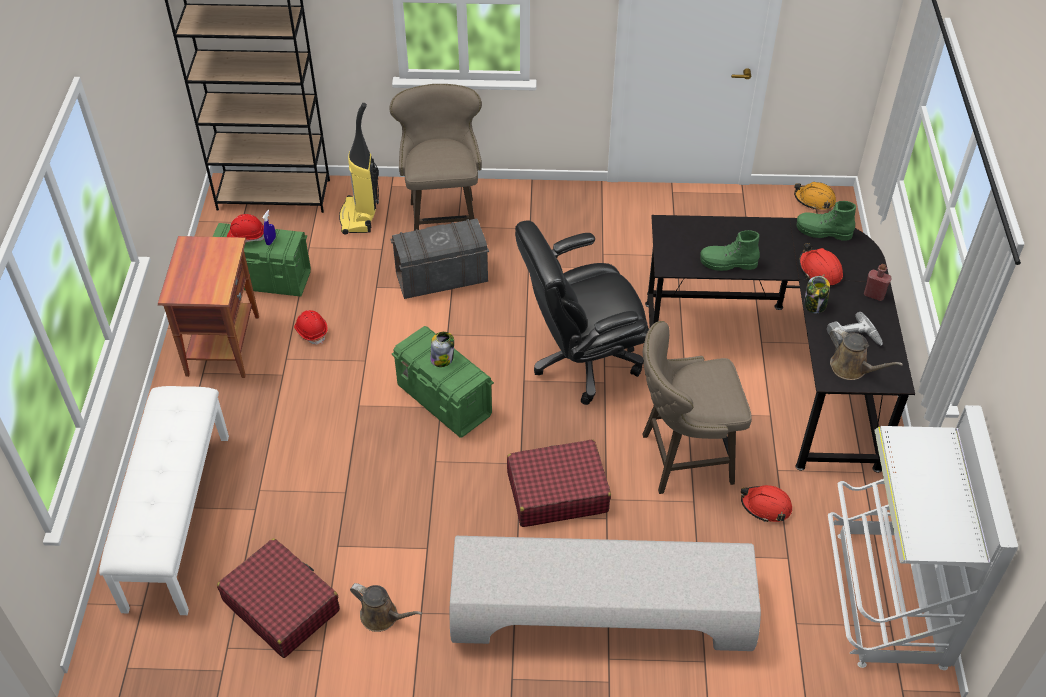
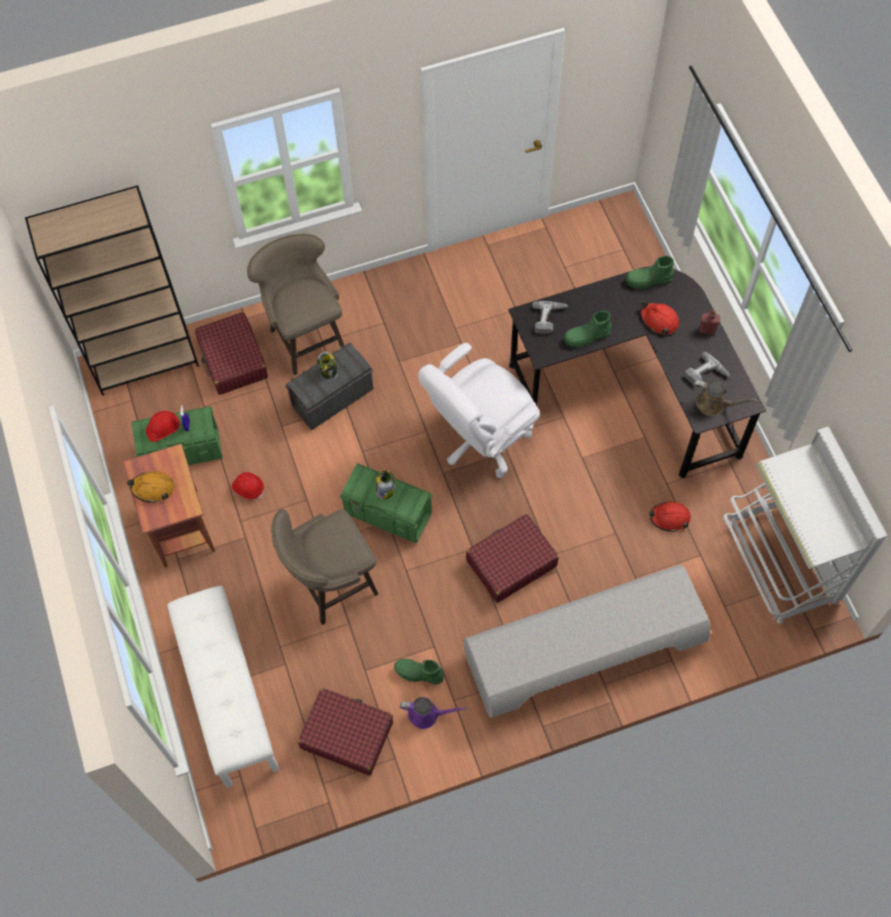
camera: 20 degrees left, 15 degrees up
(360, 217) = (233, 360): vacuum cleaner -> red suitcase
(382, 616) = (427, 714): brown watering can -> purple watering can
(395, 570) = (418, 673): none -> green boot
(580, 360) = (479, 438): black office chair -> white office chair
(682, 459) = (593, 500): beige stool -> beige stool (331, 586)
(693, 236) = (549, 319): none -> power drill
(814, 200) = (606, 215): orange hard hat -> orange hard hat (153, 488)
(815, 305) = (666, 354): jar -> jar (328, 371)

